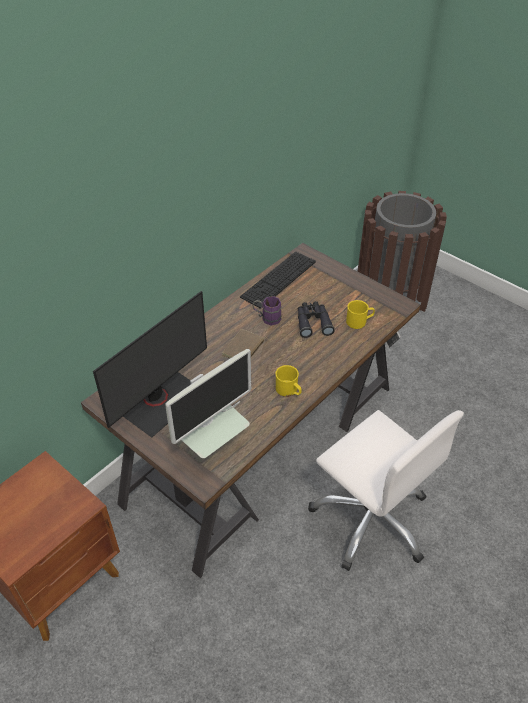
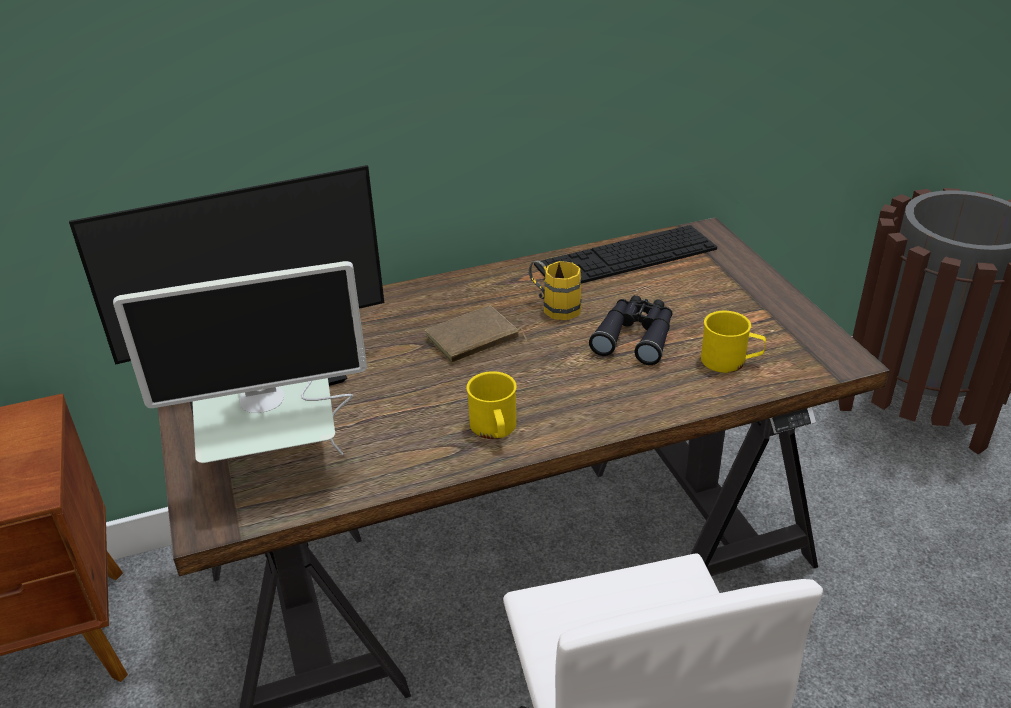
camera: 30 degrees right, 10 degrees down
(267, 318) = (554, 307): purple mug -> yellow mug

